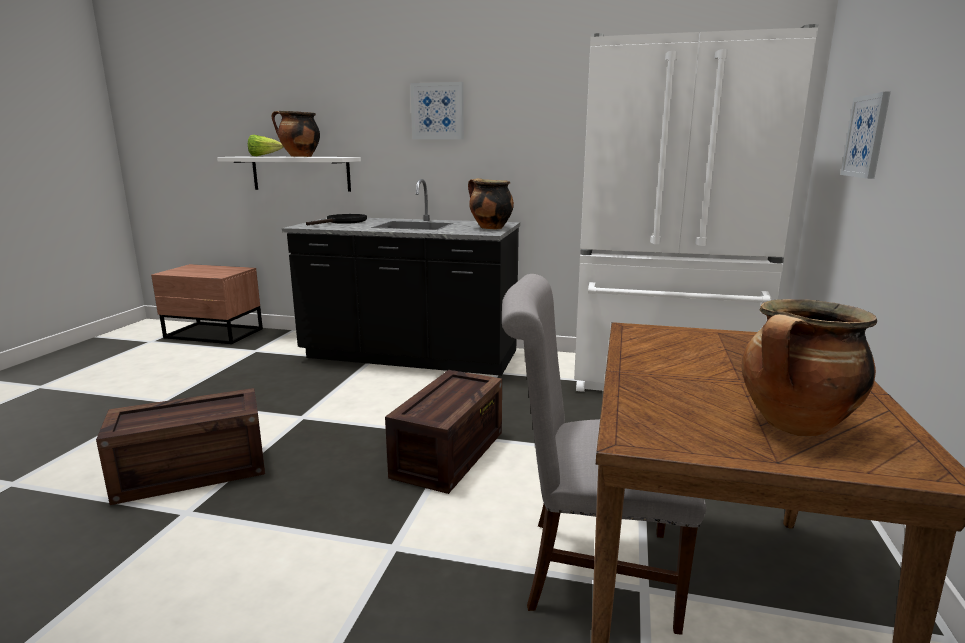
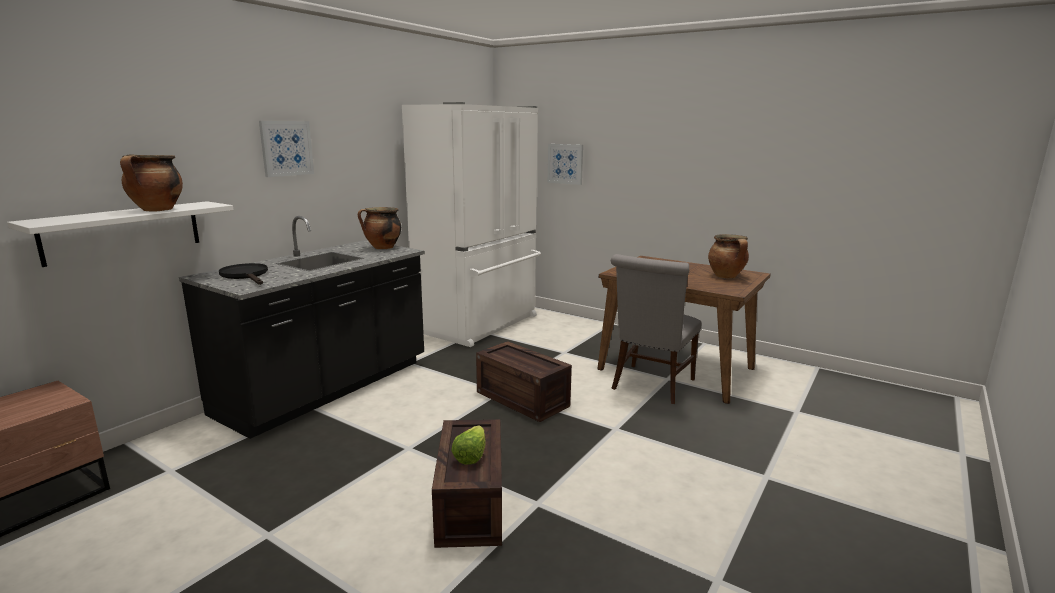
camera: 70 degrees left, 0 degrees up
(263, 156) = (72, 216): lettuce -> lettuce (471, 456)

